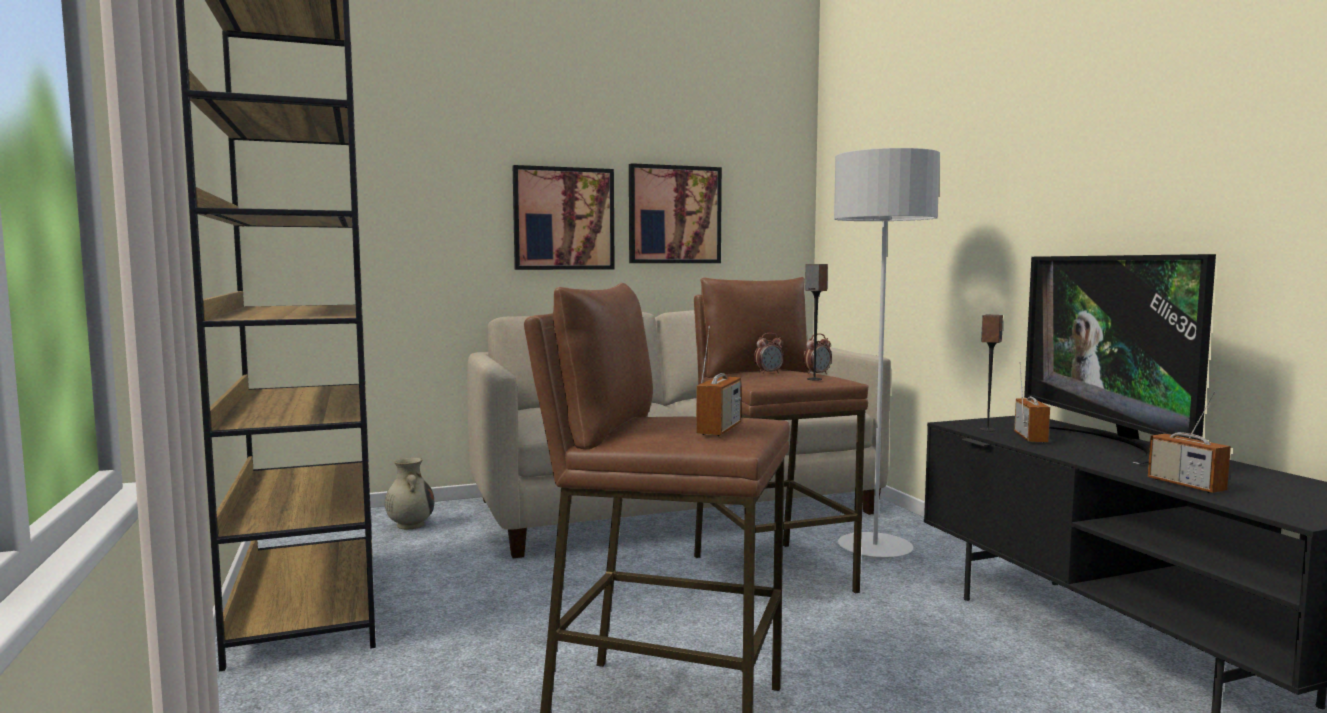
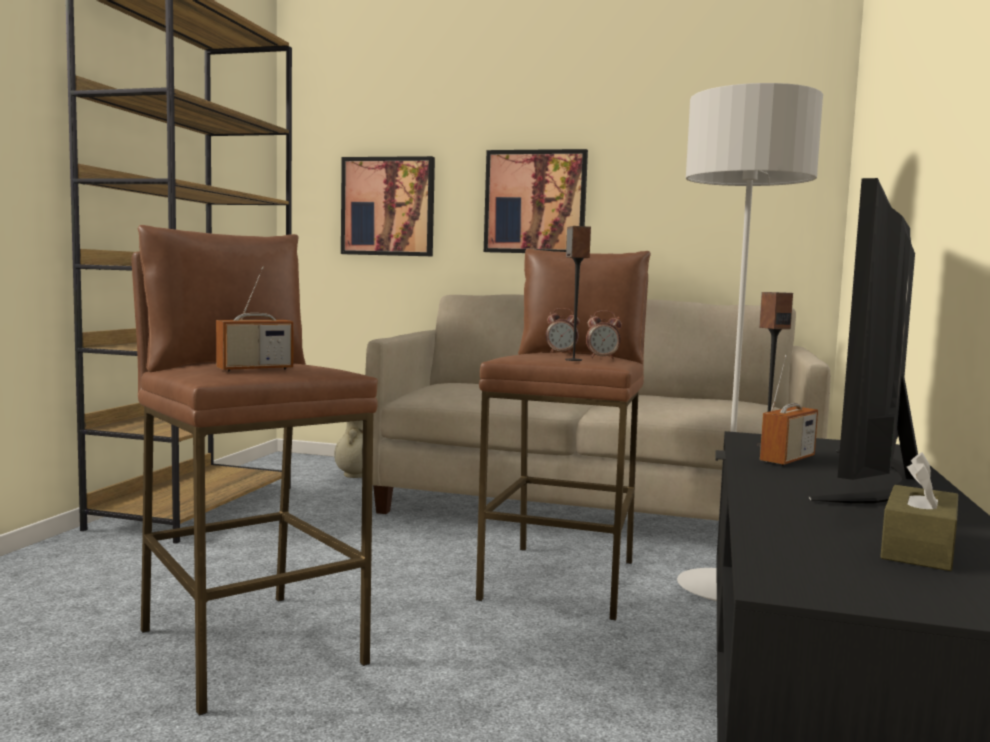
camera: 35 degrees right, 0 degrees up
(674, 215) = (656, 196): picture -> picture (388, 206)
(1186, 485) = (778, 527): radio -> none
(1257, 481) = (918, 549): none -> brown tissue box

